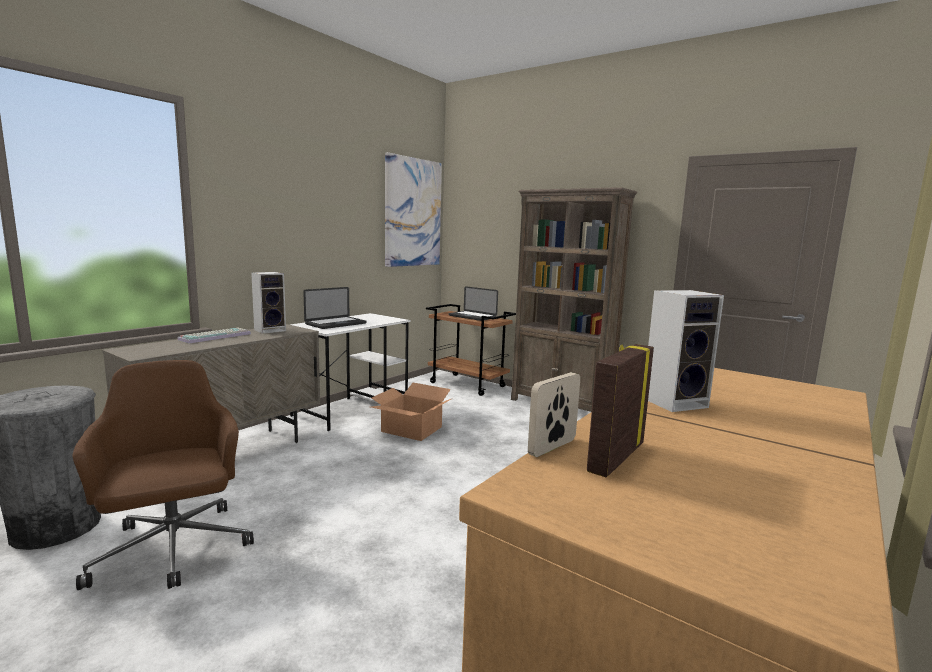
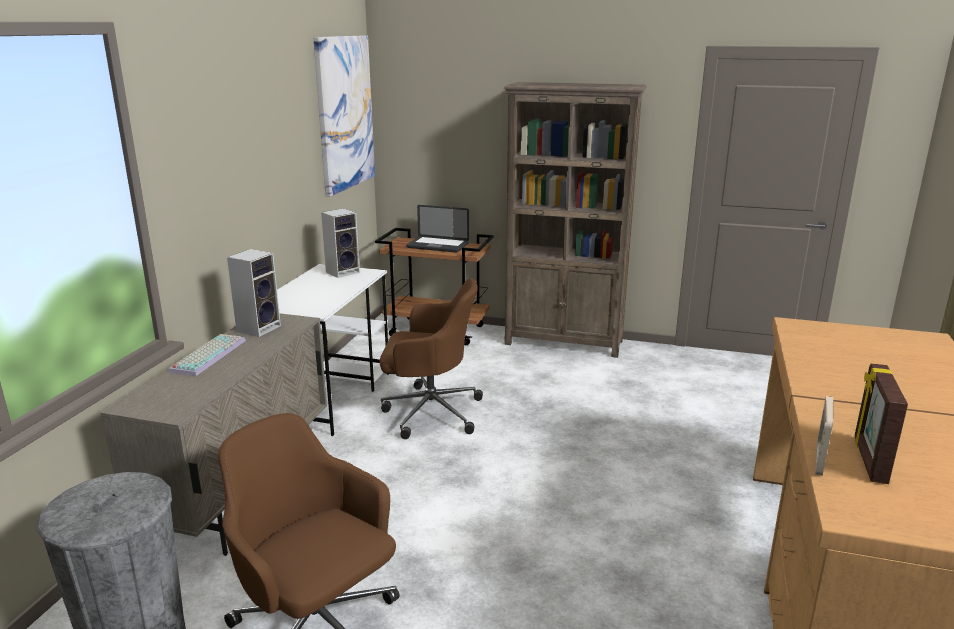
camera: 20 degrees left, 10 degrees up
(336, 324) = (308, 295): laptop -> none
(411, 429) = (429, 412): cardboard box -> brown office chair
(675, 402) = (840, 381): speaker -> speaker (343, 272)

